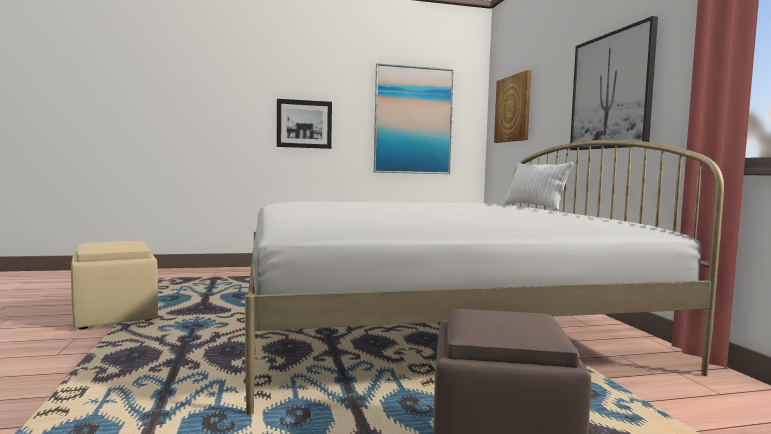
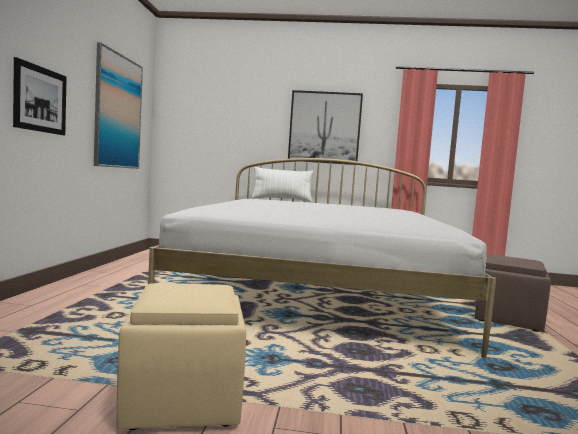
camera: 70 degrees left, 0 degrees up
(513, 109) = (203, 117): picture -> none

